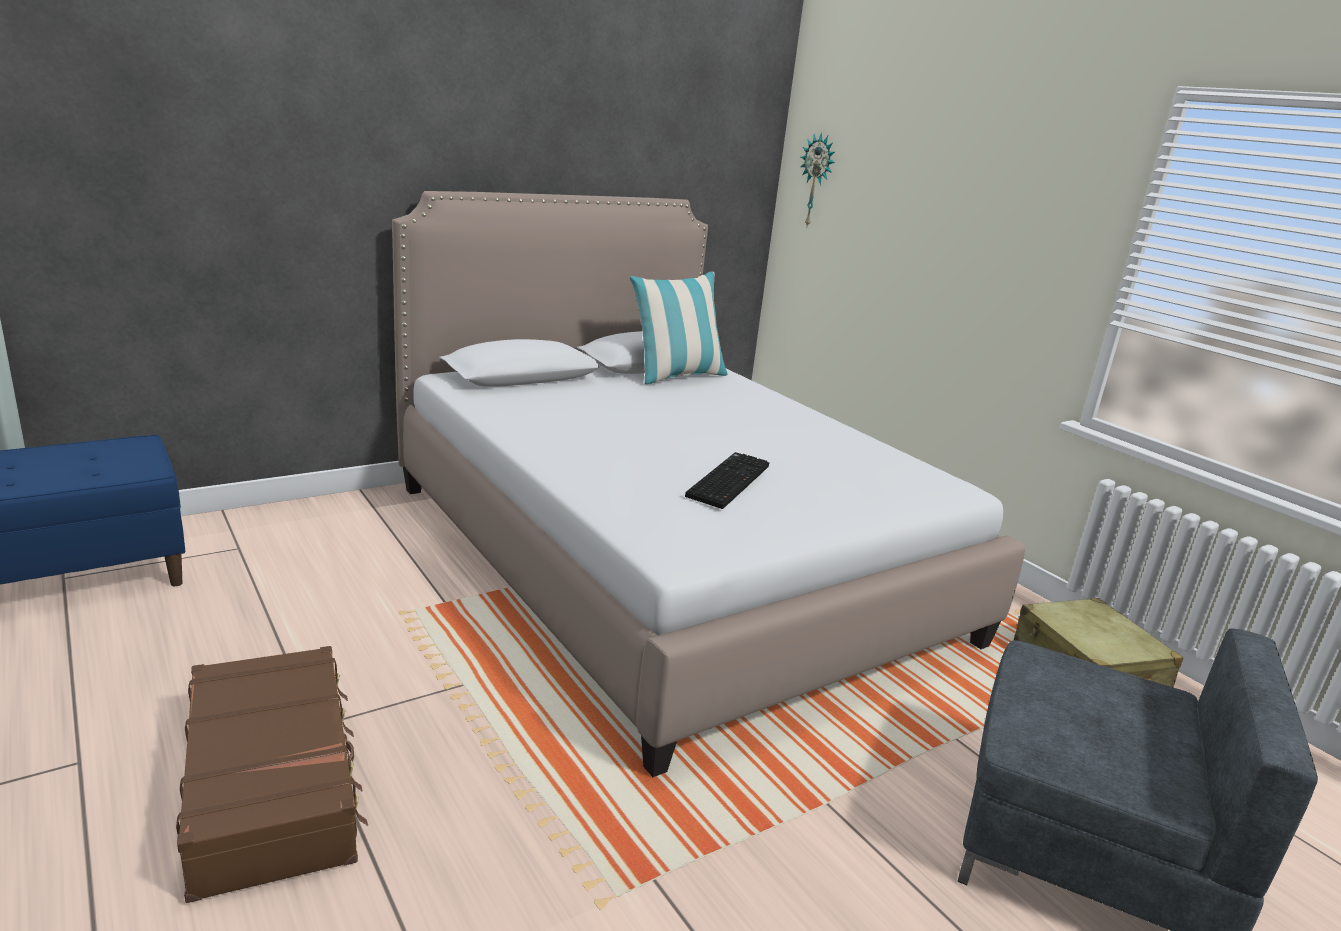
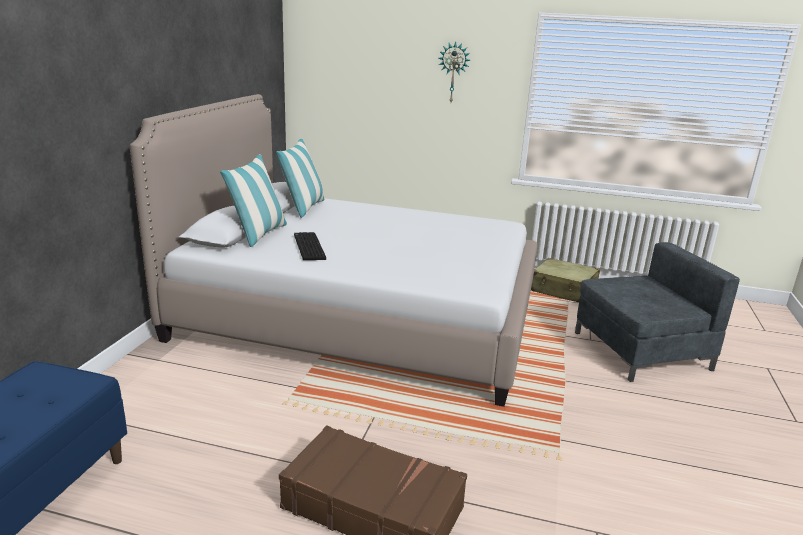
camera: 40 degrees left, 0 degrees up
(551, 386) = (258, 234): none -> pillow
(727, 480) = (438, 252): keyboard -> keyboard (308, 247)
(817, 181) = (318, 71): wall clock -> wall clock (453, 73)

